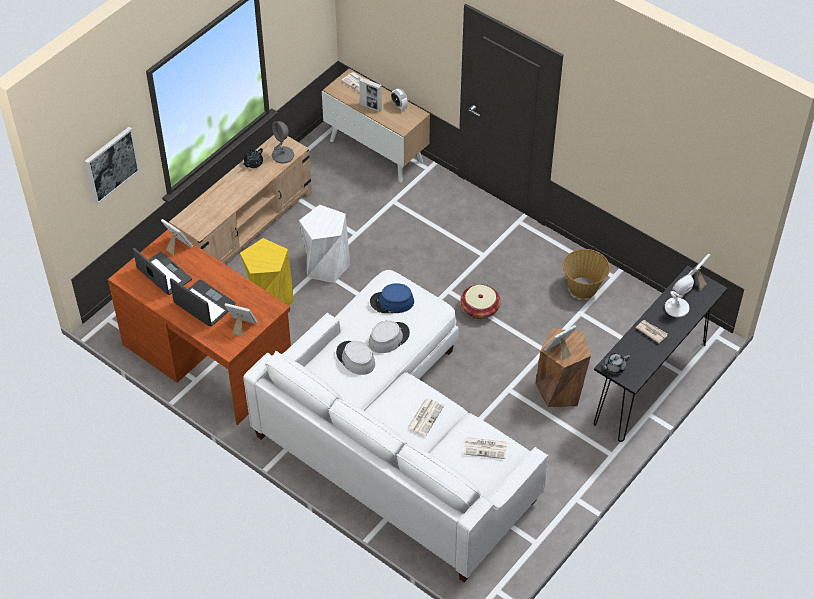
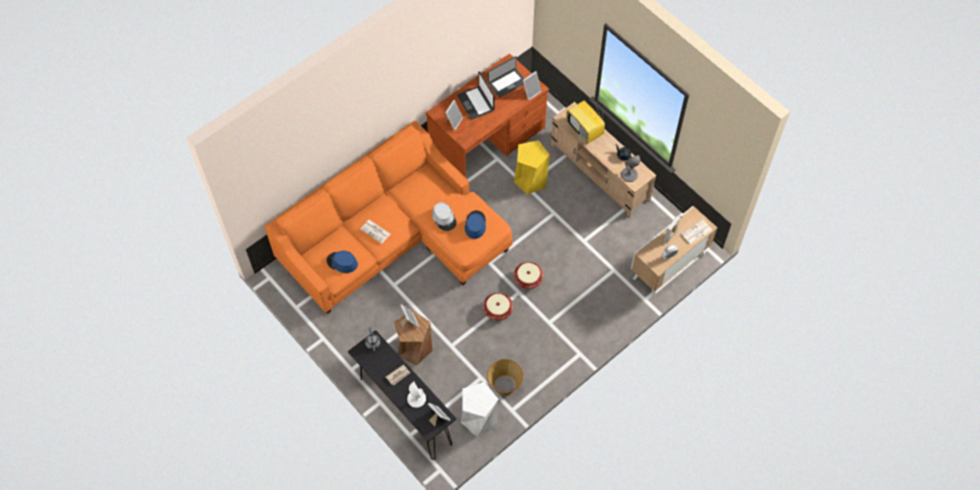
camera: 100 degrees right, 10 degrees up
(111, 164) = (569, 32): picture -> none
(204, 305) = (476, 103): laptop -> laptop turned 105 degrees clockwise
(219, 205) = (585, 131): none -> television
(326, 265) = (556, 218): white stool -> white stool (479, 419)
(355, 358) = (431, 196): grey hat -> none
(396, 441) = (394, 239): white sofa -> orange sofa
(426, 283) = (528, 279): none -> basket
(486, 448) = (342, 262): newspaper -> blue hat

